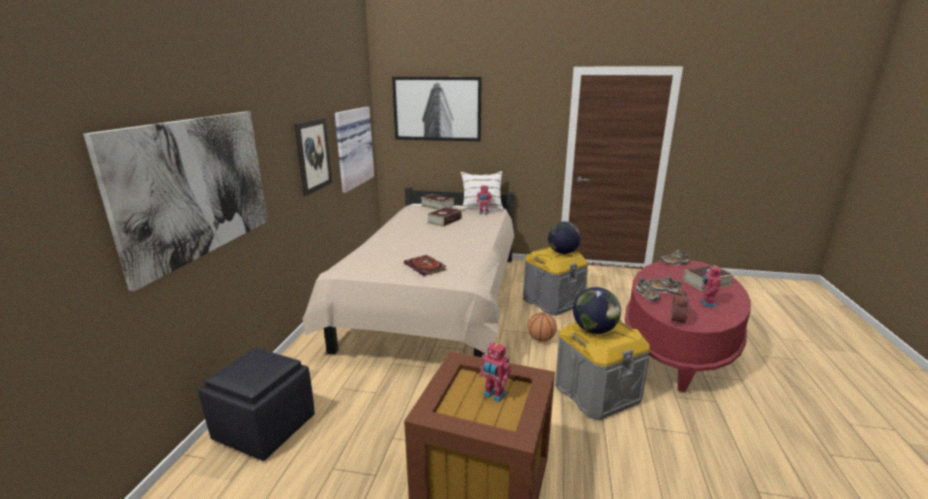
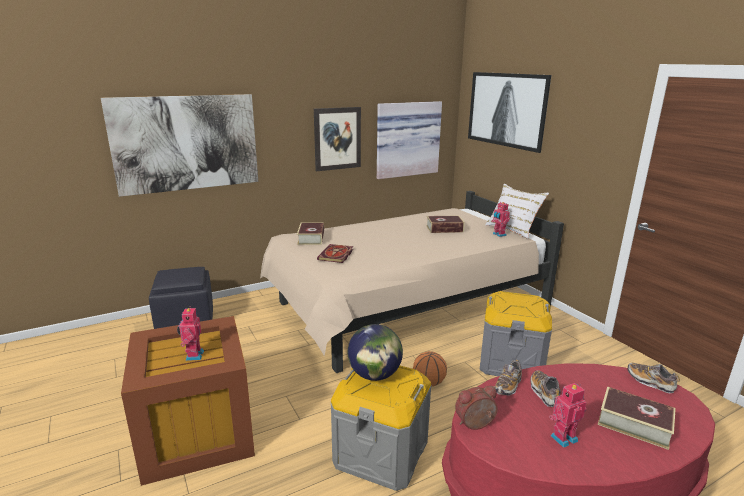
camera: 50 degrees right, 0 degrees up
(437, 206) = (473, 216): book -> book (311, 238)
(562, 252) = (528, 305): globe -> none

